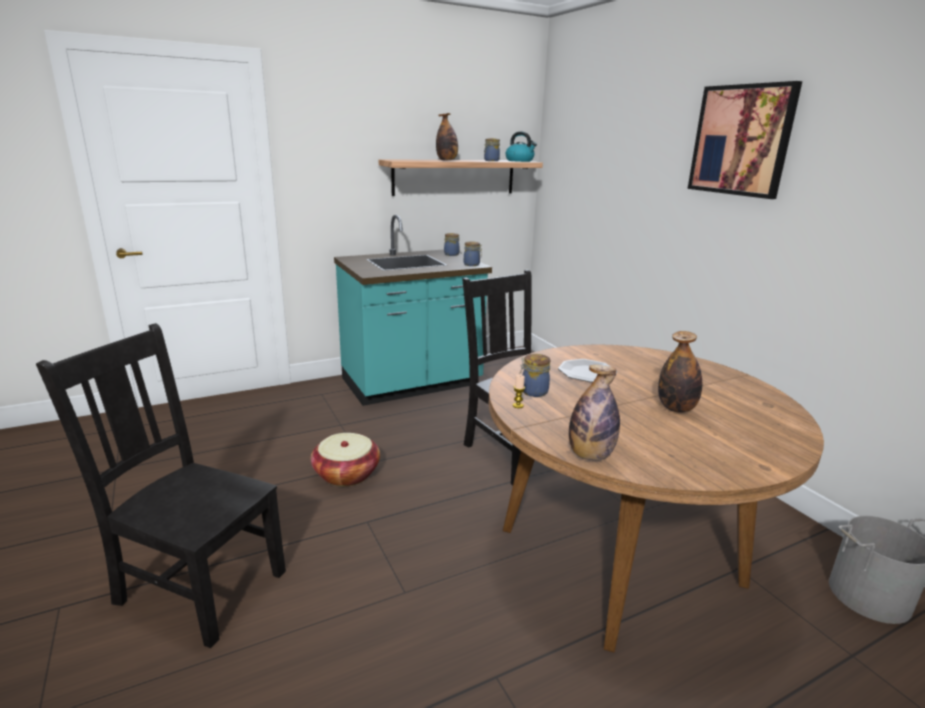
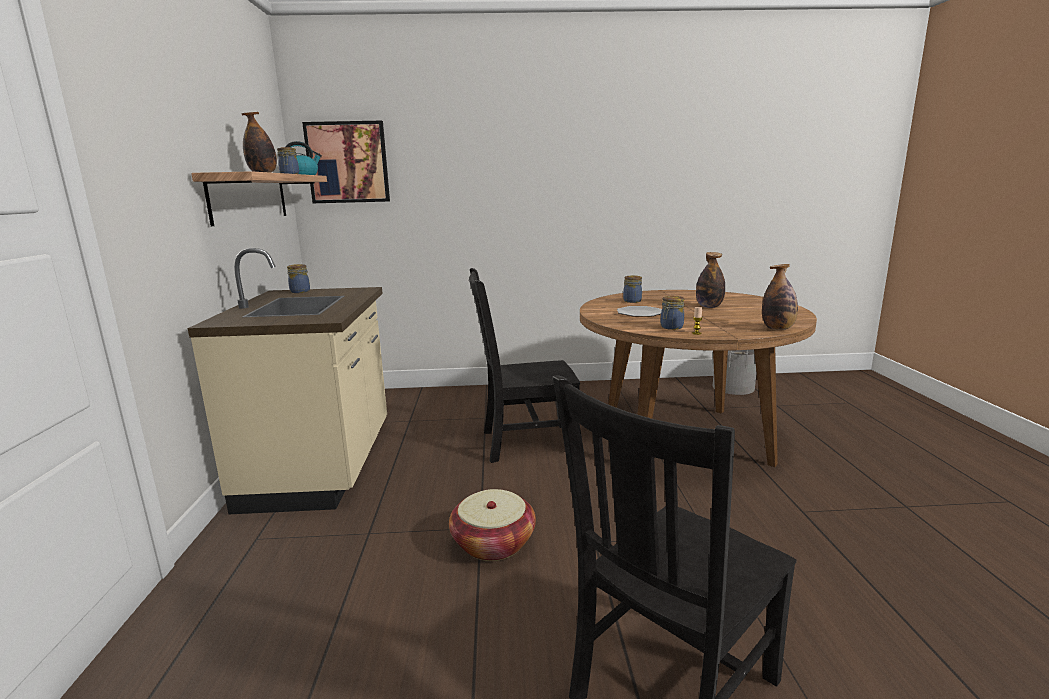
camera: 65 degrees left, 5 degrees down
(411, 384) = (322, 466): turquoise counter -> beige counter
(472, 264) = (361, 290): jar -> jar (632, 301)
(741, 140) = (557, 141): picture -> picture (348, 162)

